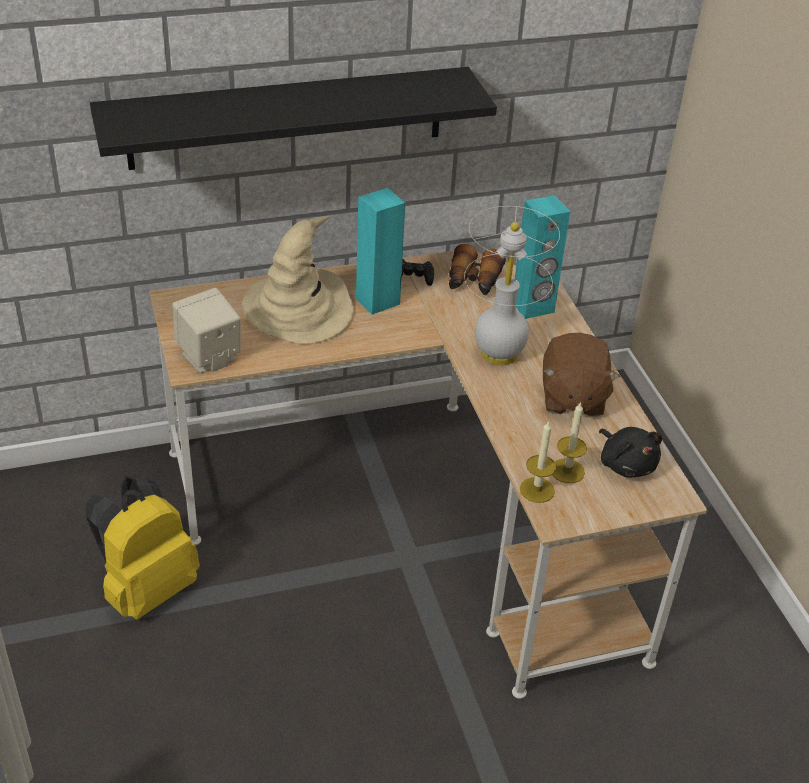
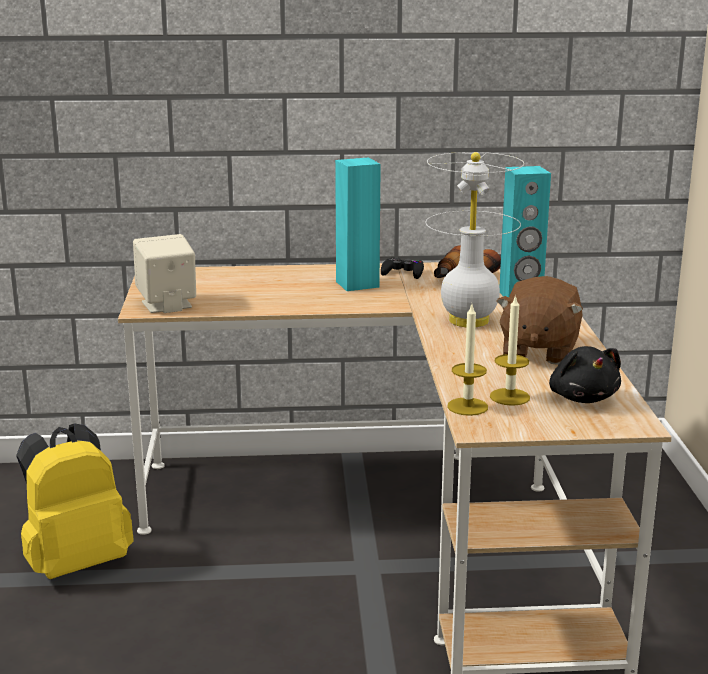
camera: 15 degrees right, 20 degrees down
(287, 118) = (277, 93): black shelf -> none
(299, 309) = (275, 284): beige hat -> none

